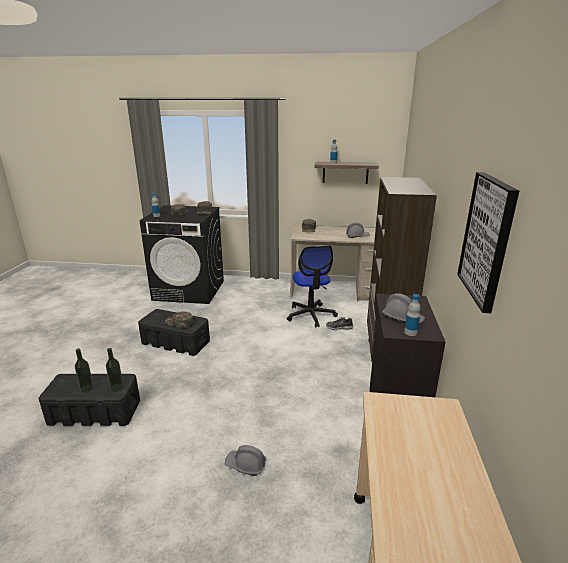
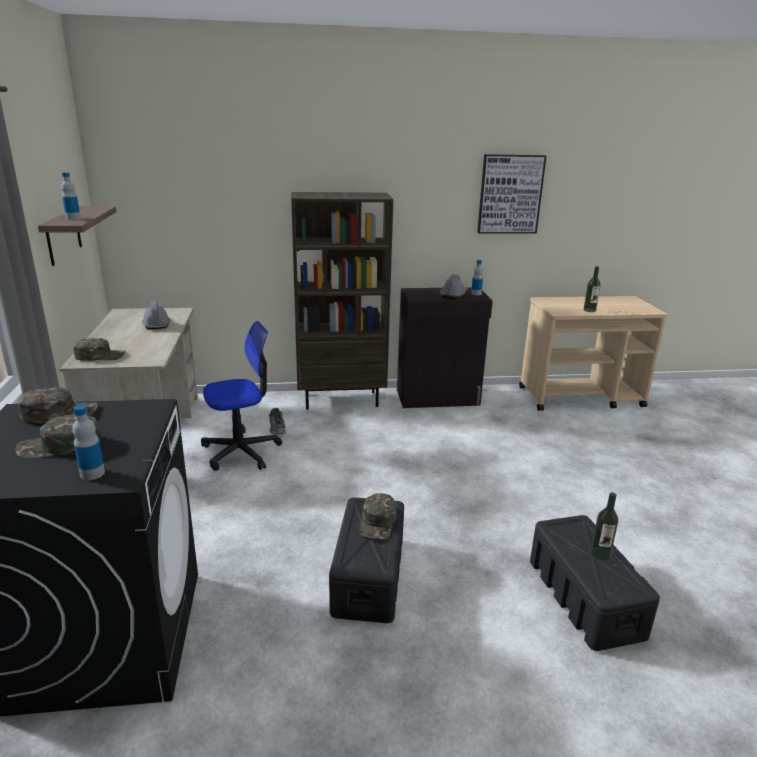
camera: 105 degrees left, 0 degrees up
(117, 387) = (574, 525): bottle -> bottle (589, 310)
(245, 465) = (553, 460): grey hard hat -> none

